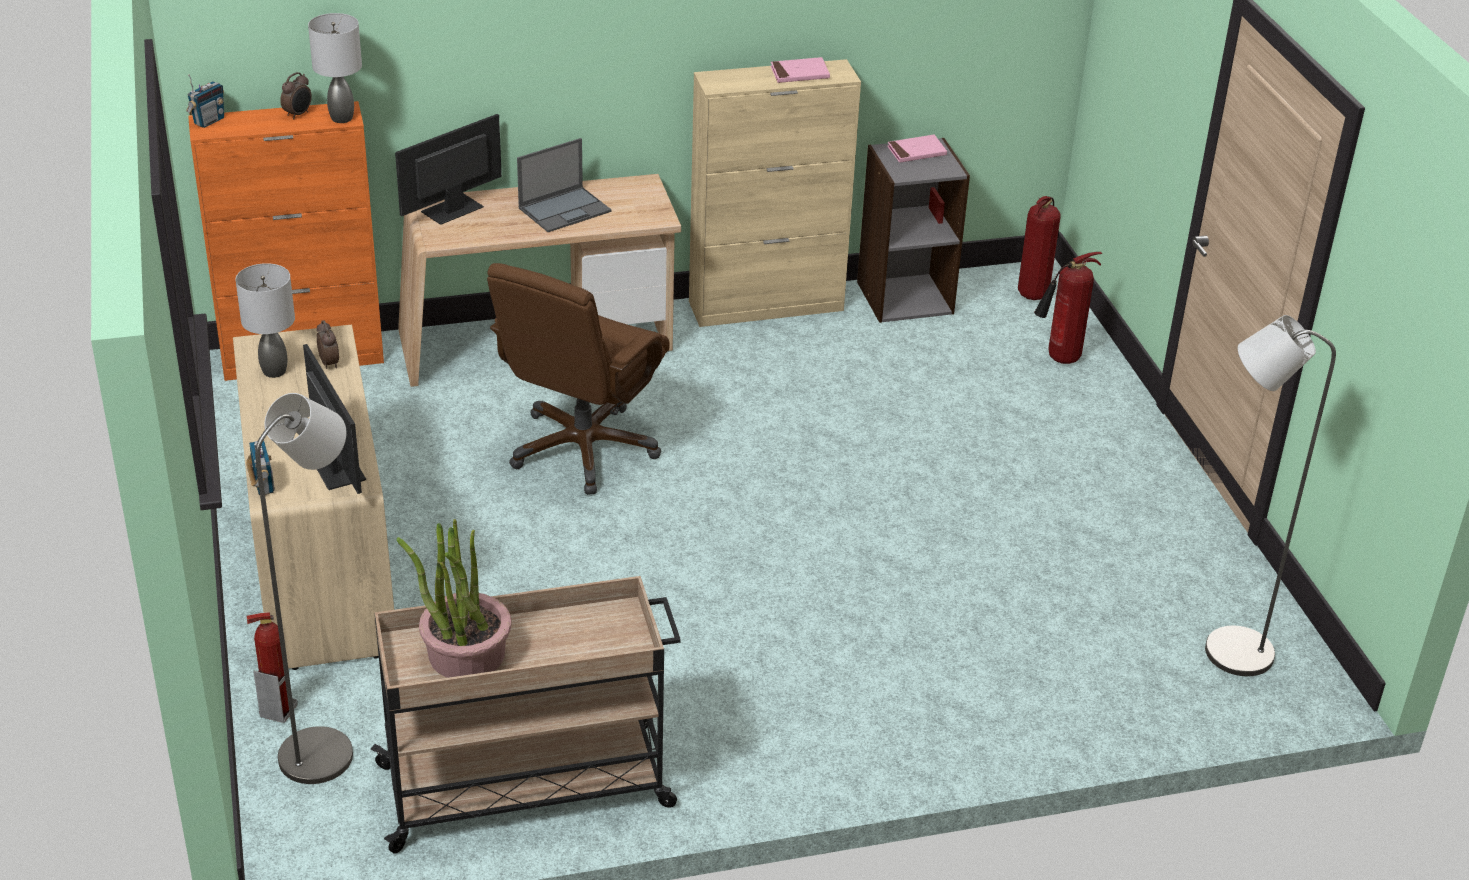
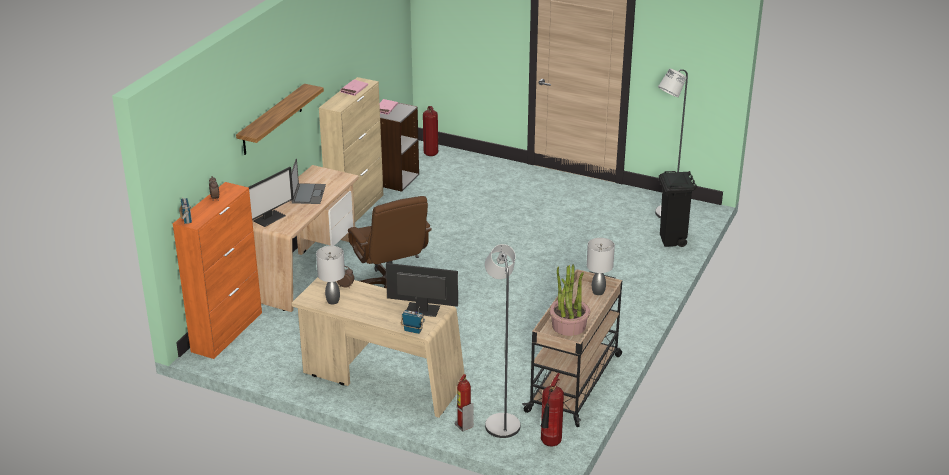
camera: 50 degrees left, 5 degrees down
(342, 118) = (235, 190): grey table lamp -> grey table lamp (598, 292)
(452, 210) = (269, 218): monitor -> monitor turned 135 degrees counterclockwise
(538, 43) = (272, 120): none -> shelf
(1059, 359) = (476, 168): fire extinguisher -> fire extinguisher (550, 444)
(1146, 701) = (672, 241): none -> black trash can

